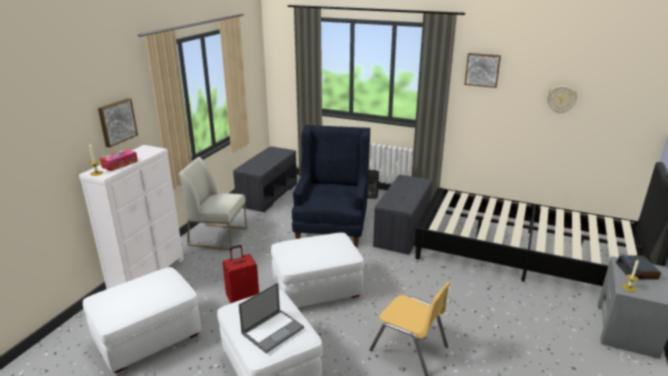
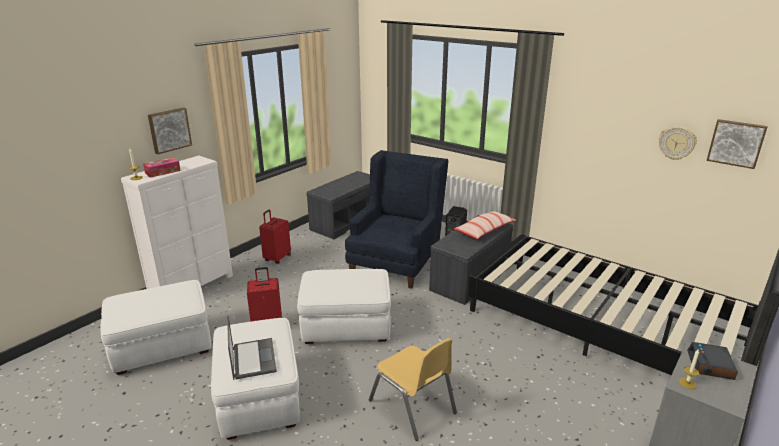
camera: 15 degrees right, 0 degrees up
(219, 236) = (277, 258): white chair -> red suitcase
(273, 330) = (253, 358): laptop -> laptop turned 75 degrees counterclockwise
(412, 188) = (484, 231): none -> pillow
(482, 70) = (584, 101): picture -> picture (736, 143)

